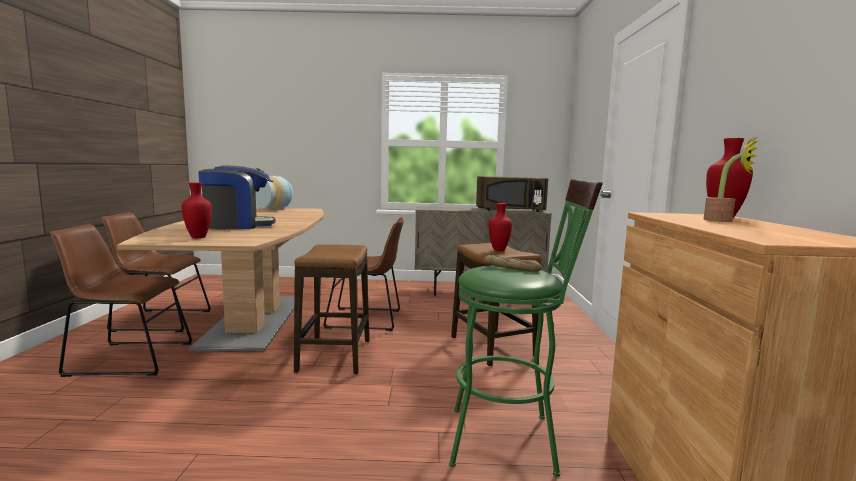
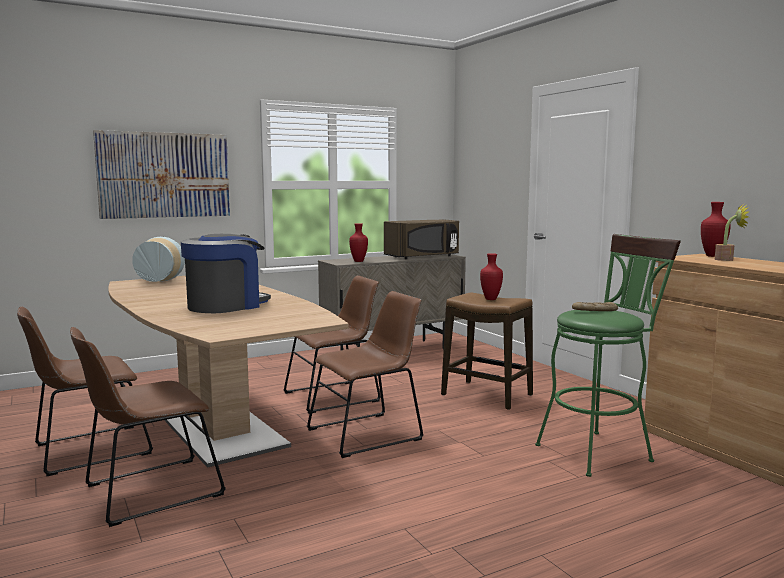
camera: 30 degrees left, 0 degrees up
(198, 237) = (255, 323): red vase -> red vase (358, 261)
(306, 133) = (164, 175): none -> picture
(334, 356) = (369, 433): stool -> brown chair

